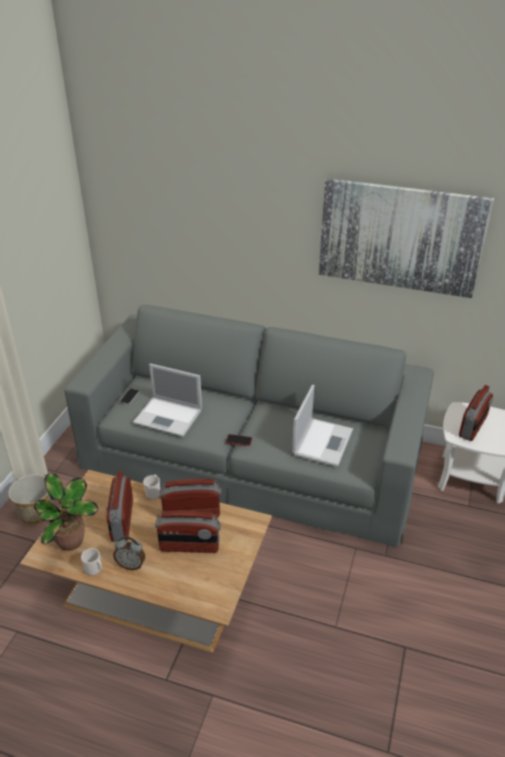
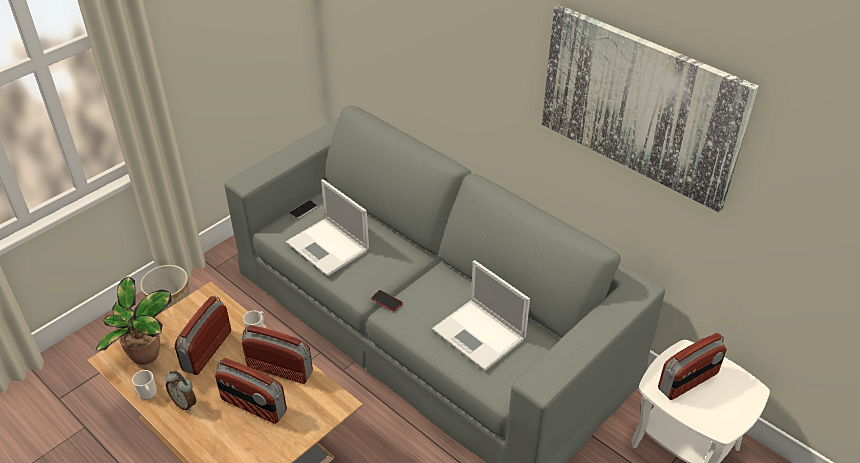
camera: 25 degrees right, 5 degrees up
(323, 441) = (480, 335): laptop -> laptop turned 90 degrees clockwise

